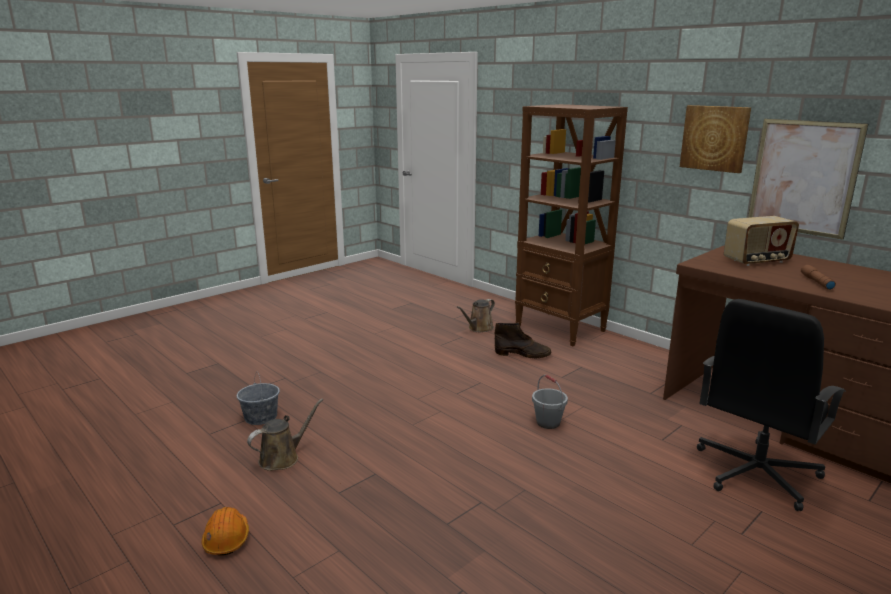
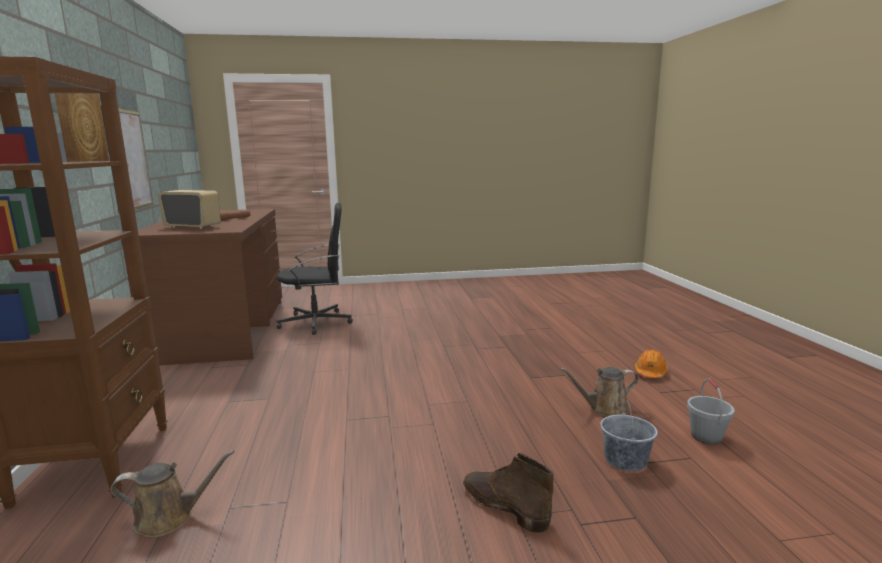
camera: 145 degrees left, 5 degrees down
(523, 354) = (235, 438): brown boot -> brown boot (504, 505)
(548, 422) = (362, 370): grey bucket -> grey bucket (706, 437)

